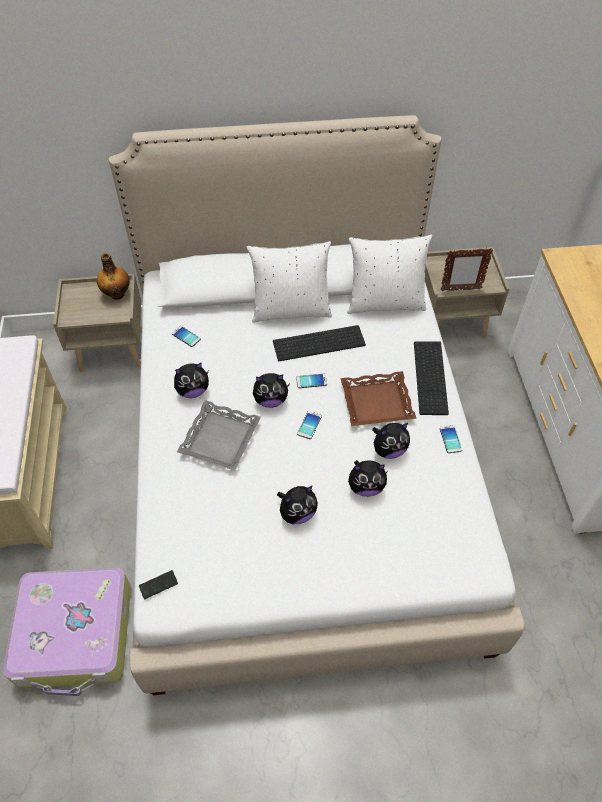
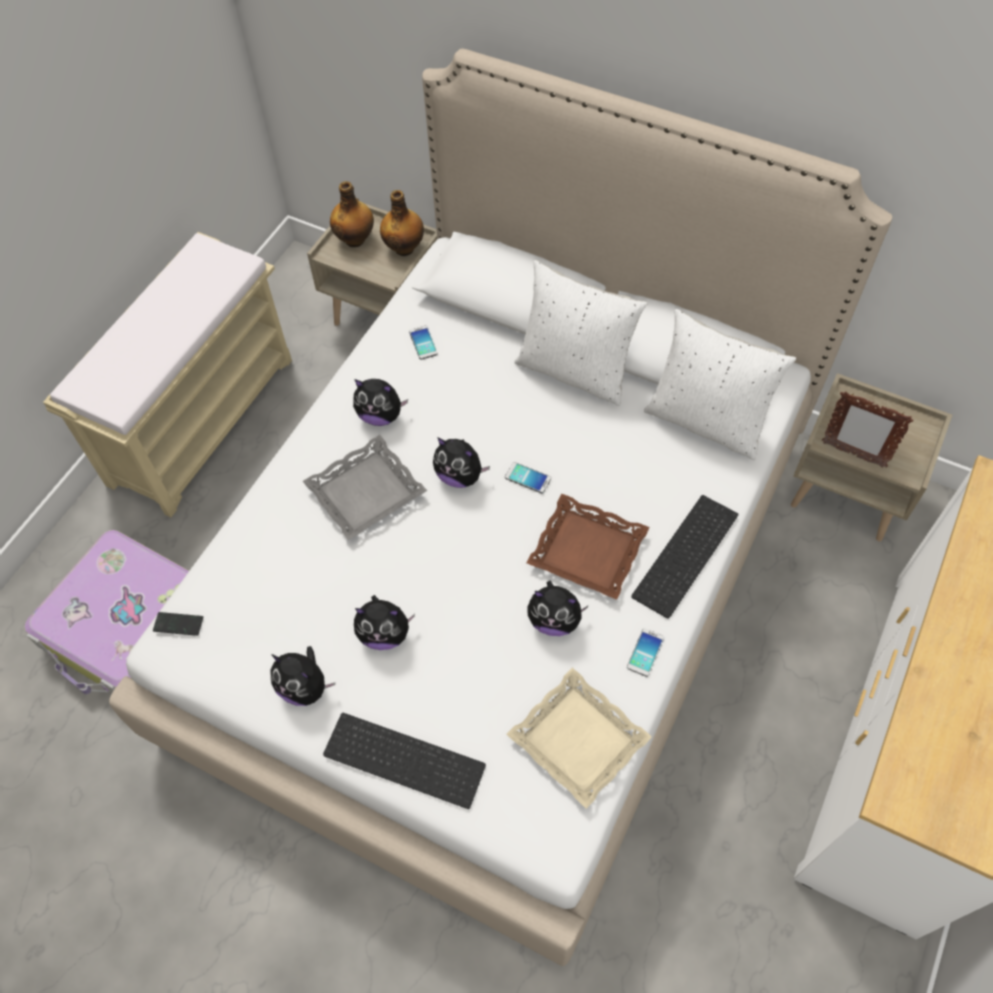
camera: 35 degrees right, 5 degrees up
(79, 302) = (355, 239): none -> bottle
(309, 425) = (481, 533): phone -> none
(319, 342) = (578, 431): keyboard -> keyboard (407, 757)
(366, 487) = (489, 650): plush toy -> plush toy (305, 687)
(453, 505) = (579, 739): none -> beige tray

